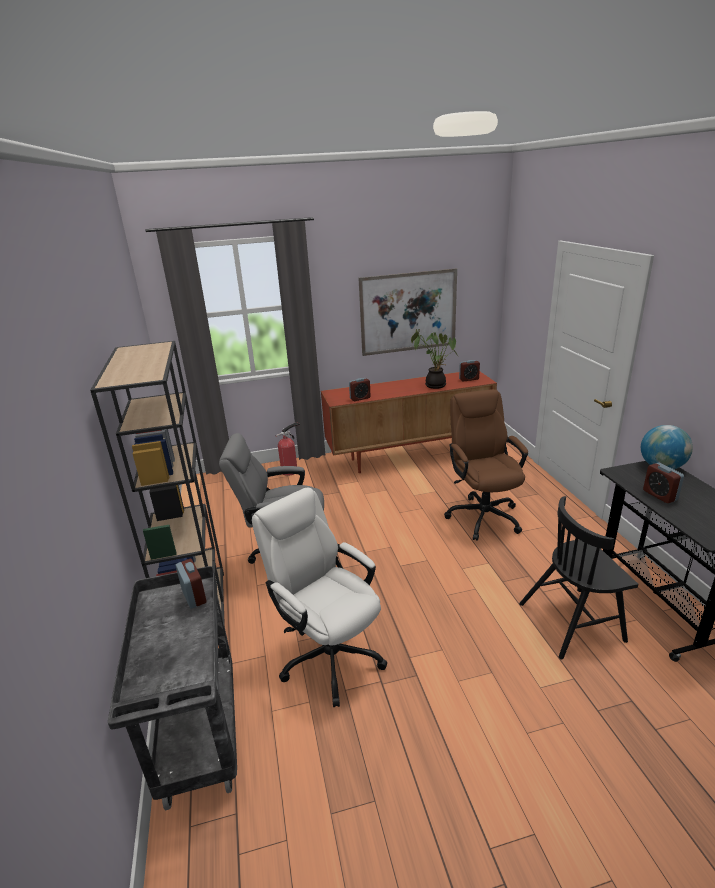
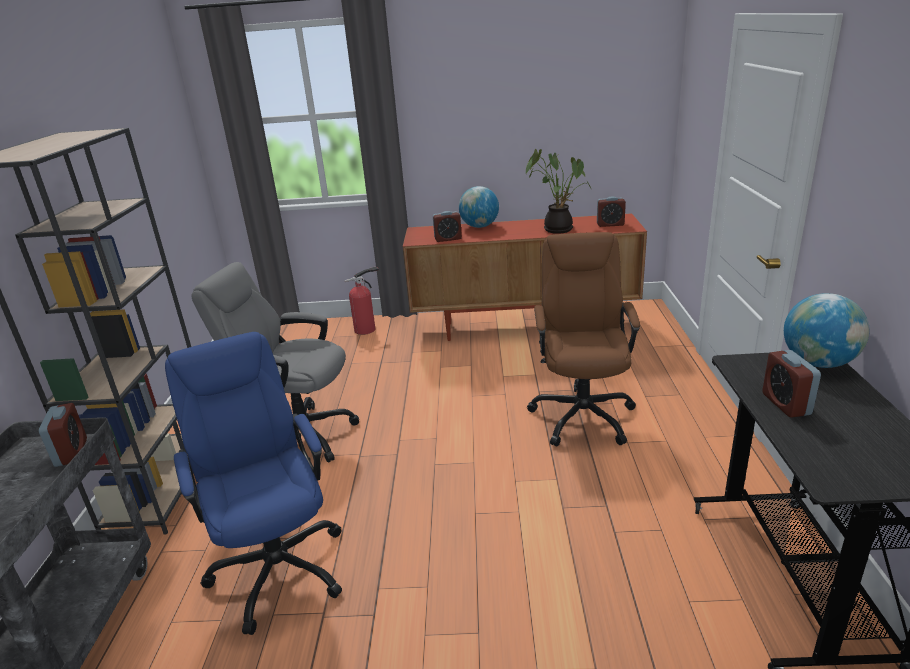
camera: 15 degrees right, 0 degrees up
(328, 657) = (277, 567): white office chair -> blue office chair
(376, 386) = (479, 226): none -> globe
(408, 312) = (534, 127): picture -> none
(575, 620) = (643, 582): black chair -> none

